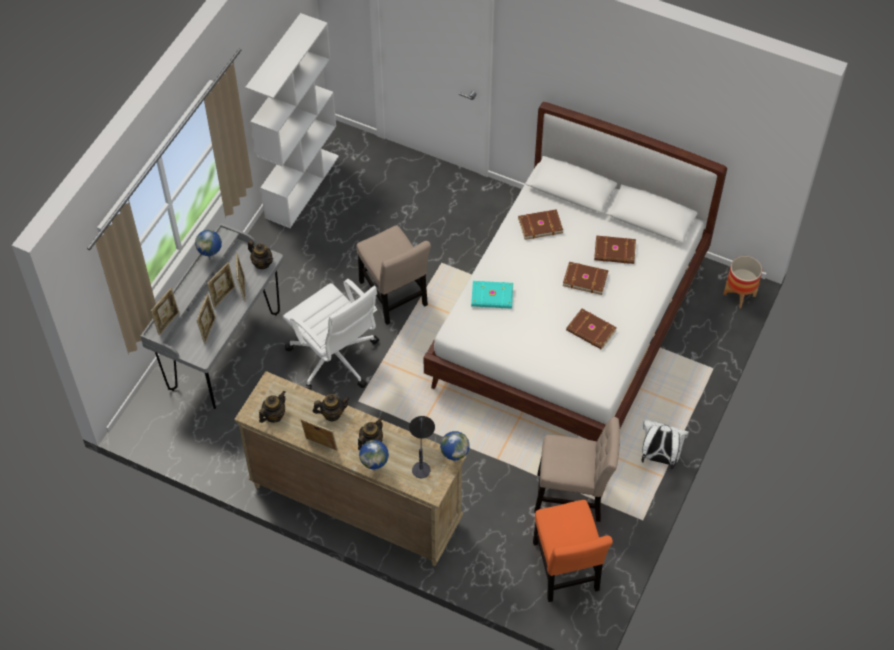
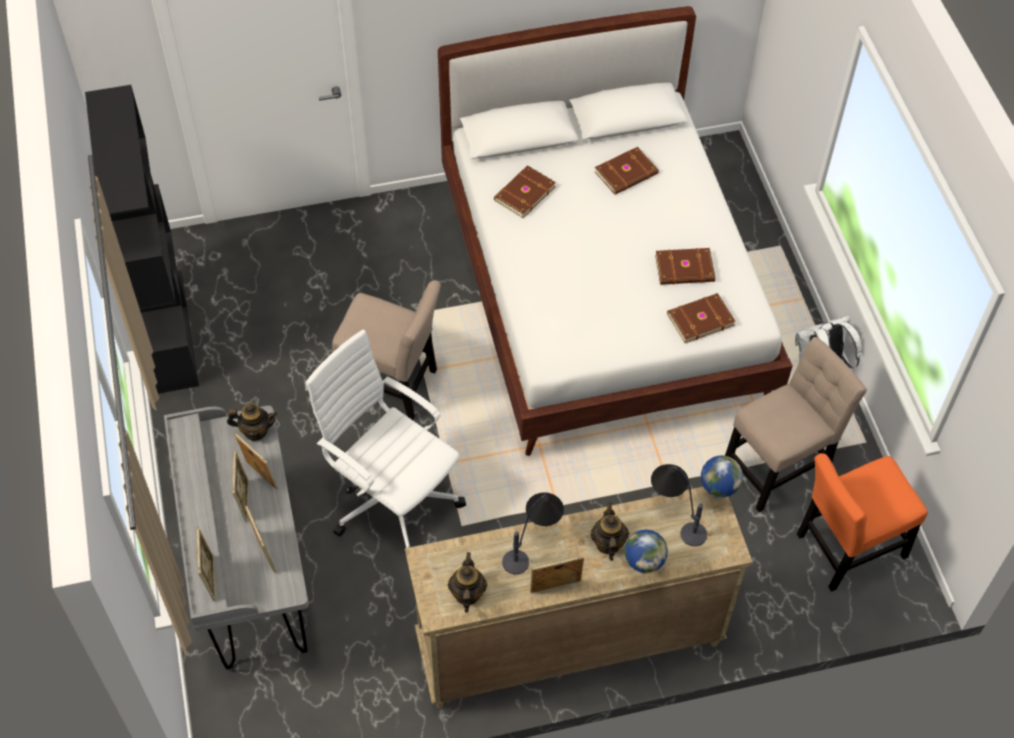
camera: 40 degrees left, 0 degrees up
(212, 258) = (192, 463): globe -> none
(302, 186) = (169, 330): white bookcase -> black bookcase
(332, 414) = (532, 543): teapot -> table lamp
(335, 360) = (392, 498): white office chair -> white office chair turned 150 degrees counterclockwise
(492, 297) = (551, 299): turquoise book -> none
(566, 570) = (846, 549): orange chair -> orange chair turned 120 degrees clockwise
(585, 278) = (625, 219): brown book -> brown book (699, 319)
(739, 295) = (733, 159): planter -> none

